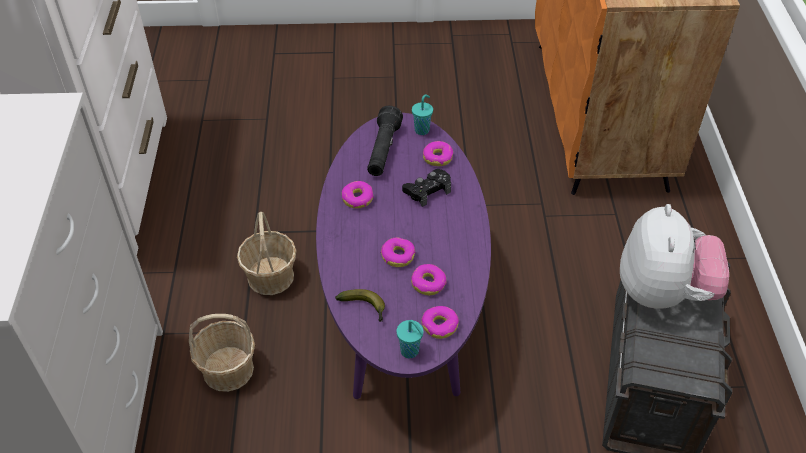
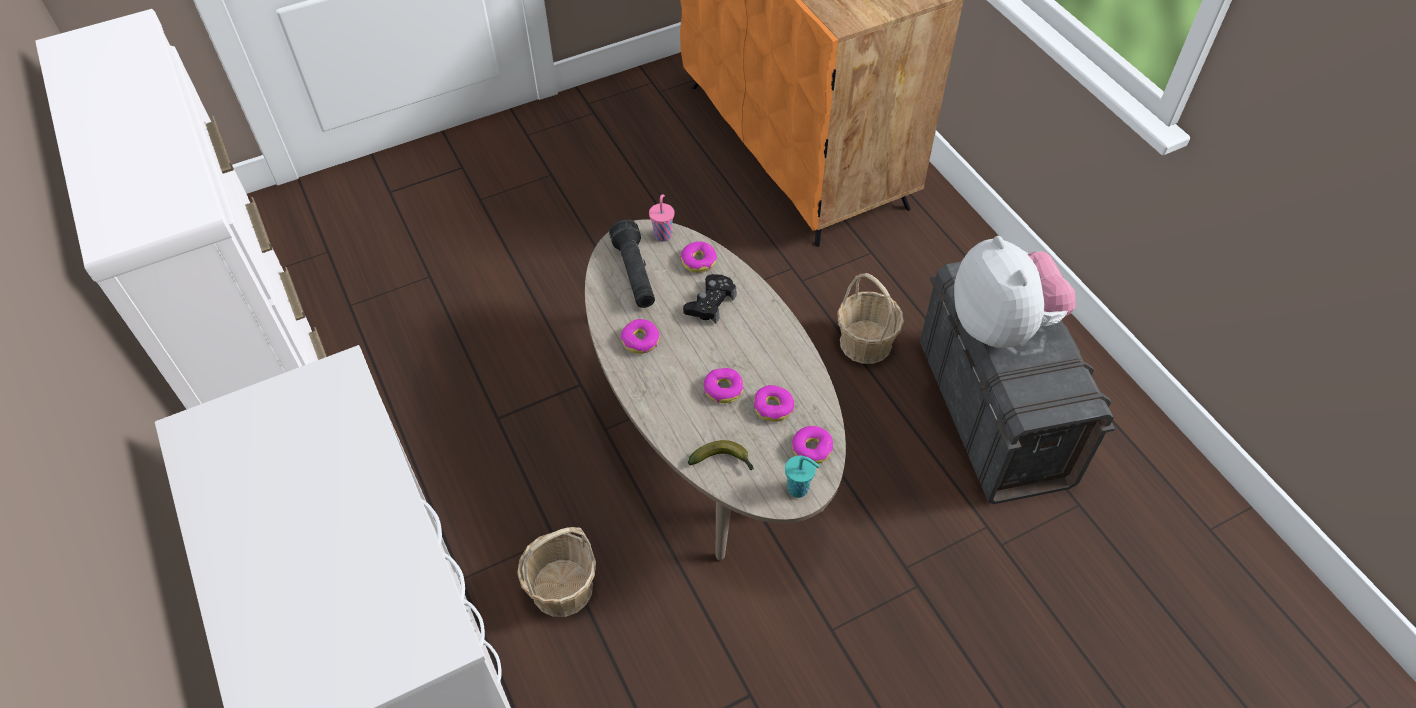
camera: 25 degrees left, 5 degrees up
(271, 276) = (547, 462): basket -> basket (865, 342)
(402, 301) = (708, 433): purple coffee table -> beige coffee table
(422, 130) = (663, 234): turquoise cup -> pink cup

